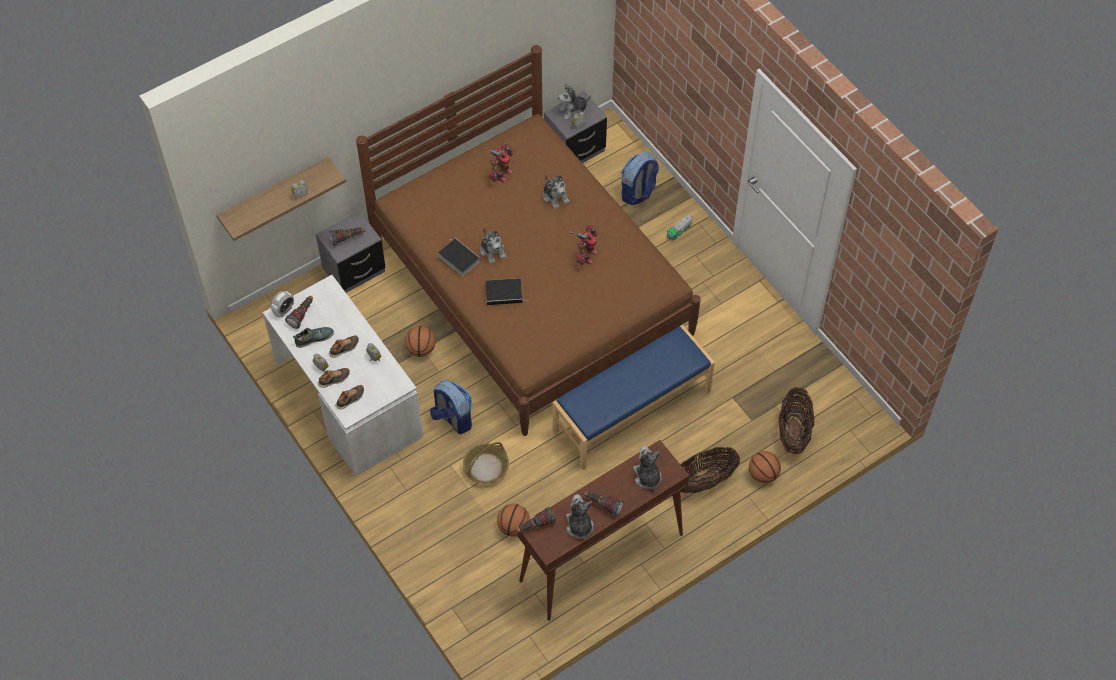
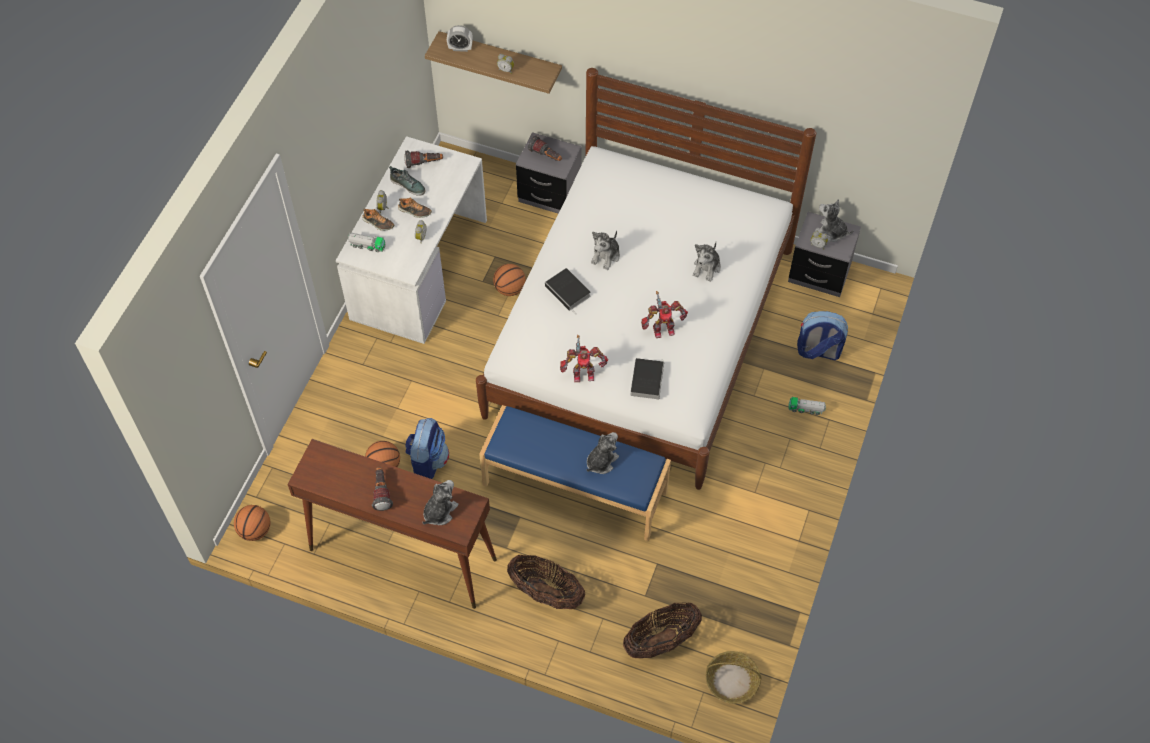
camera: 55 degrees right, 0 degrees up
(284, 310) = (419, 149): alarm clock -> alarm clock (460, 48)
(350, 399) = (367, 246): shoe -> toy truck
(453, 419) = (458, 354): backpack -> backpack (428, 461)
(458, 258) = (576, 236): book -> book (647, 379)
(486, 468) = (428, 409): basket -> basket (731, 681)
(501, 173) = (695, 213): toy robot -> toy robot (583, 373)
(531, 288) = (640, 331): brown bed -> white bed
(535, 526) = (322, 452): flashlight -> none
(579, 525) = (347, 486): plush toy -> plush toy (601, 461)
(763, 474) = (592, 641): basketball -> basketball (255, 530)

